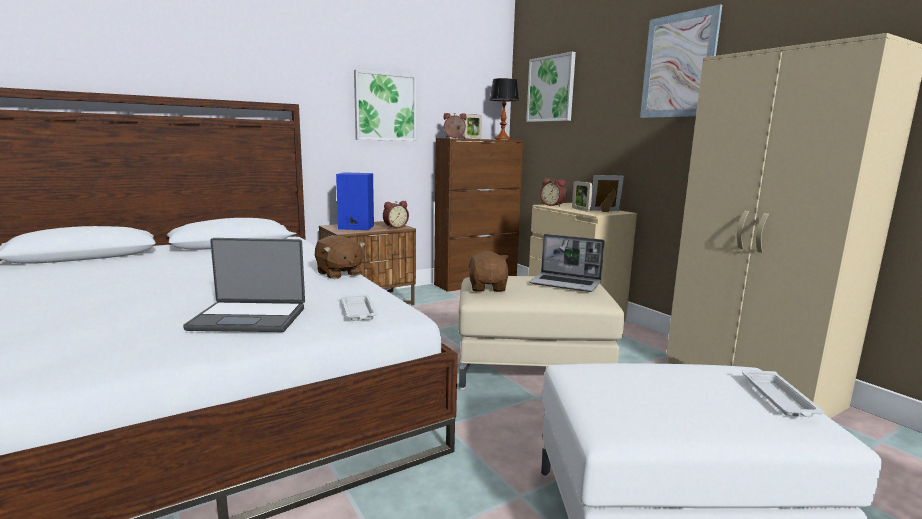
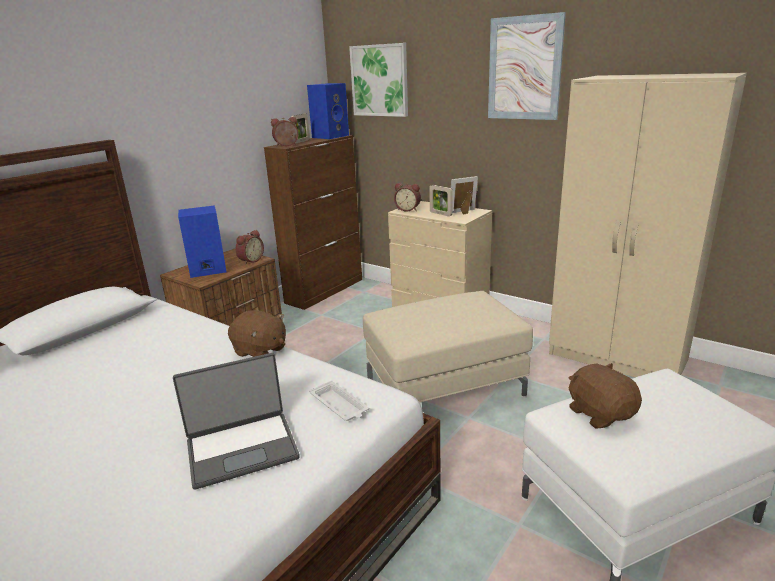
camera: 20 degrees left, 10 degrees up
(385, 107) = (206, 121): picture -> none
(488, 288) = (404, 327): brown plush toy -> brown plush toy (600, 413)
(502, 139) = (330, 136): table lamp -> blue speaker
(566, 283) = (468, 304): laptop -> none
(779, 398) = (708, 402): white tray -> none

